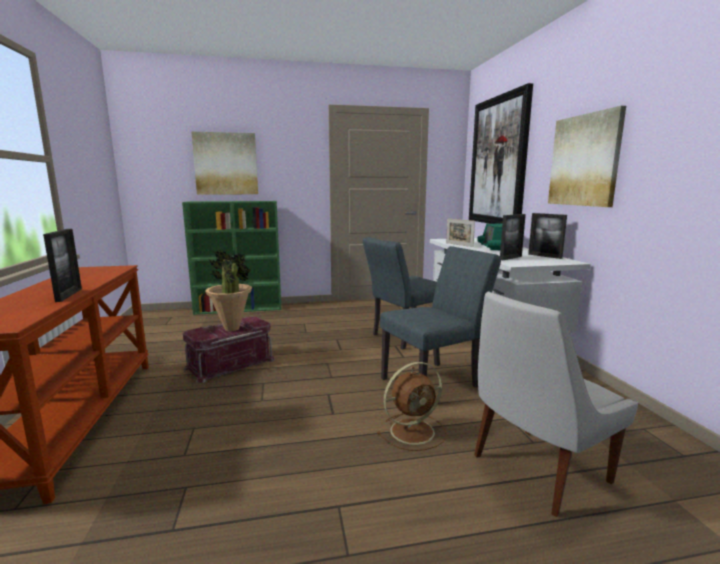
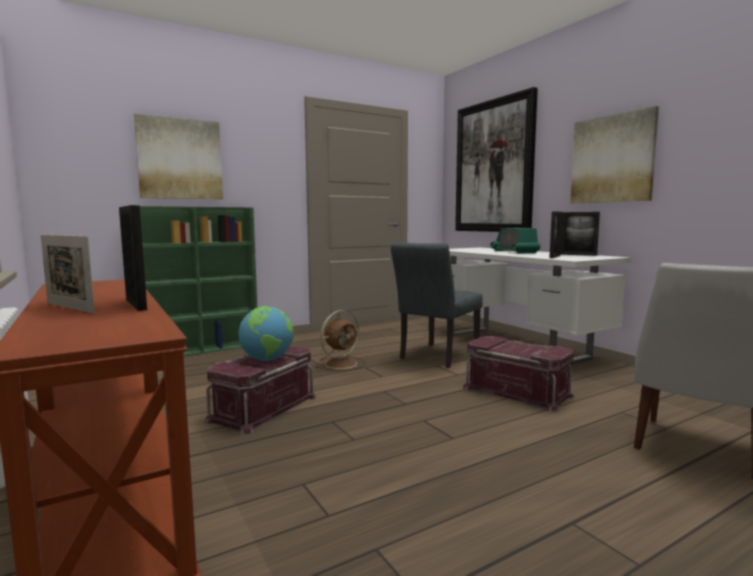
camera: 20 degrees left, 5 degrees down
(232, 329) = (267, 359): potted plant -> globe
(414, 431) = (554, 438): brown fan -> brown fan (342, 364)
(435, 381) = (517, 391): grey chair -> red storage box
(459, 245) = (475, 251): picture frame -> picture frame (69, 308)

